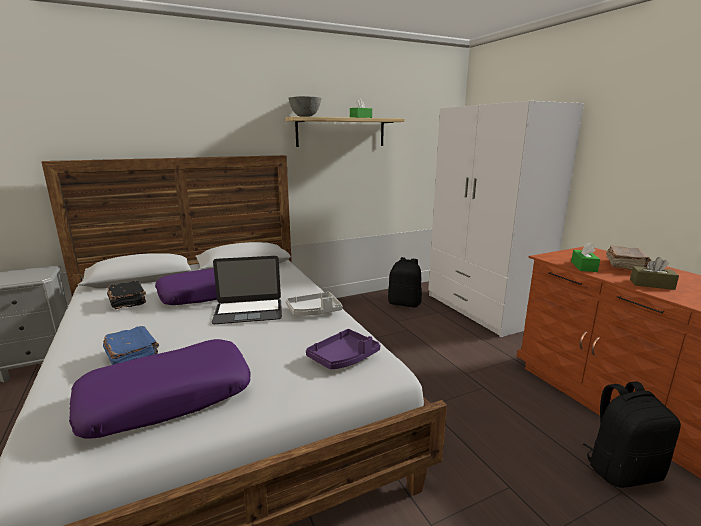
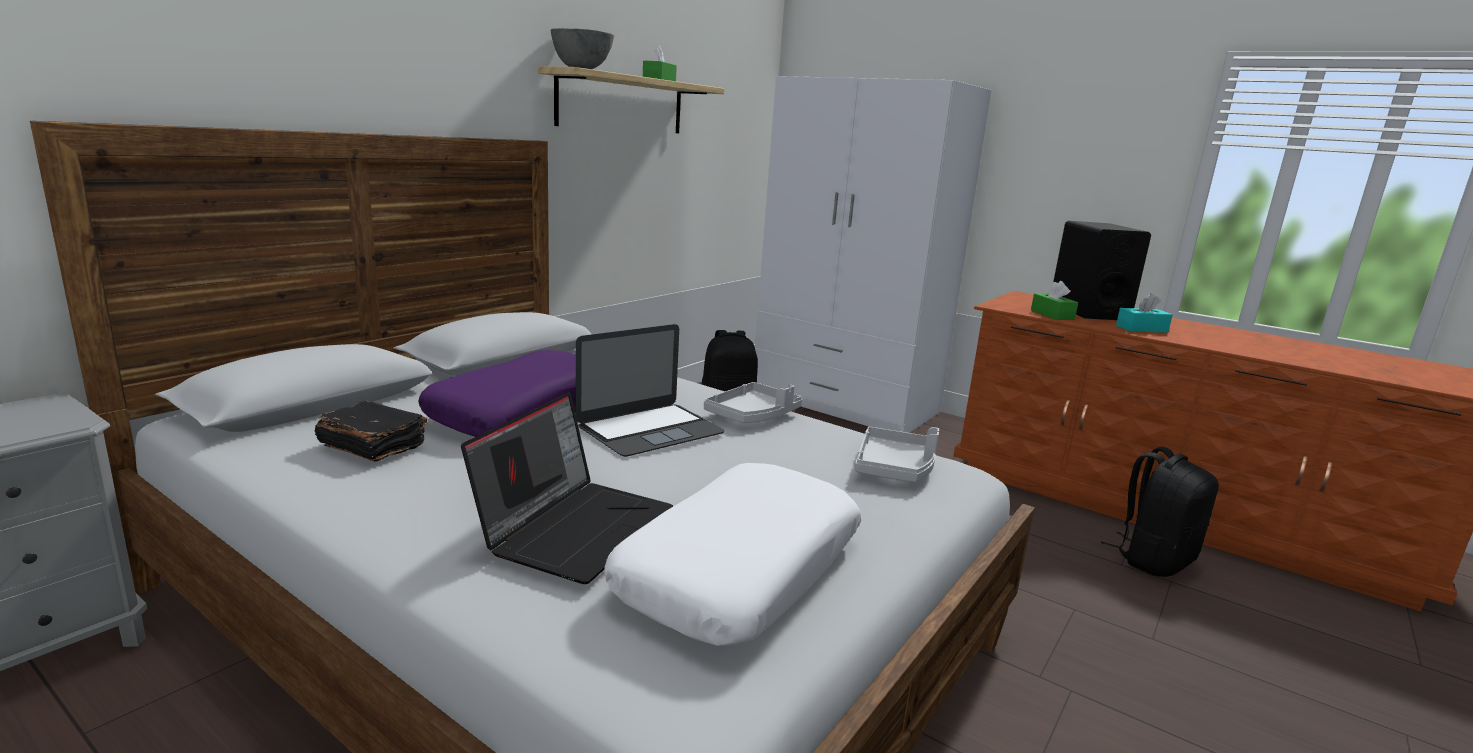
camera: 30 degrees left, 0 degrees up
(133, 356) = (575, 527): blue book -> laptop
(168, 398) = (740, 570): purple pillow -> white pillow
(344, 358) = (895, 468): purple tray -> grey tray
(625, 266) = (1088, 311): brown book -> black speaker
(651, 284) = (1141, 329): brown tissue box -> turquoise tissue box

